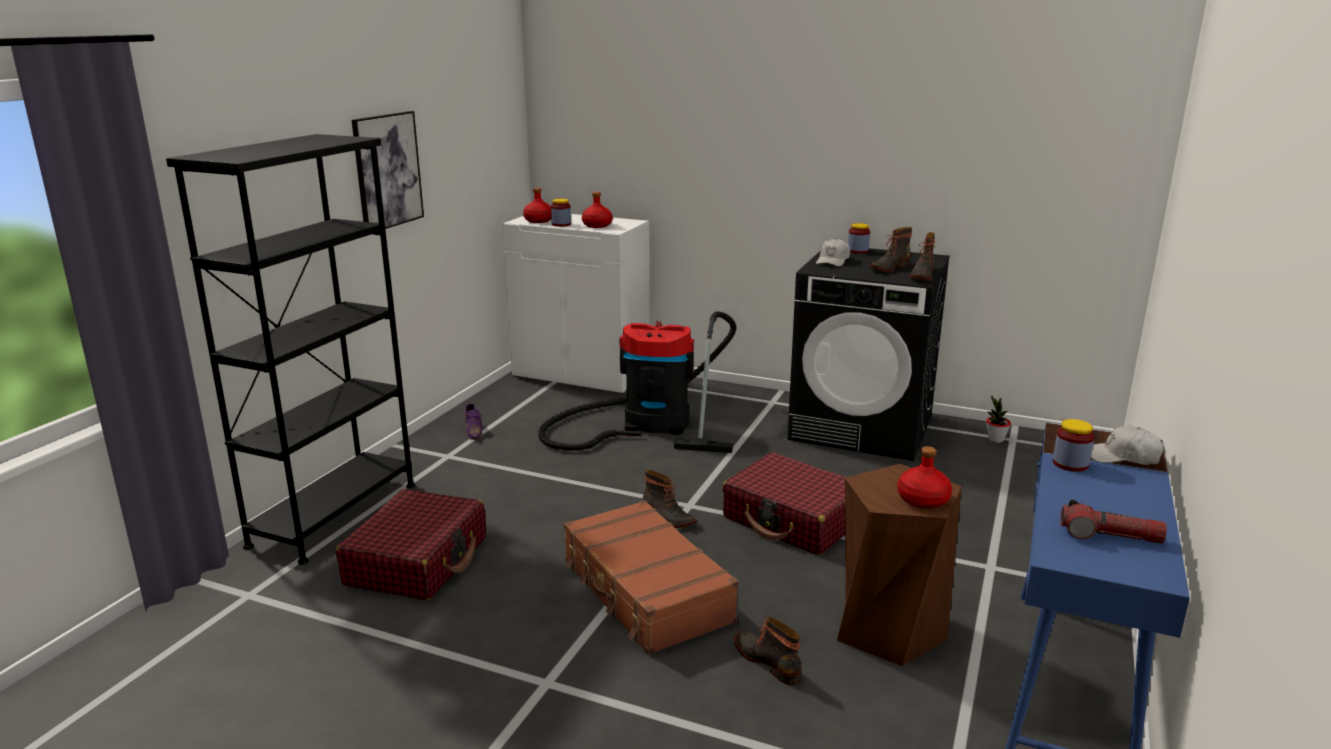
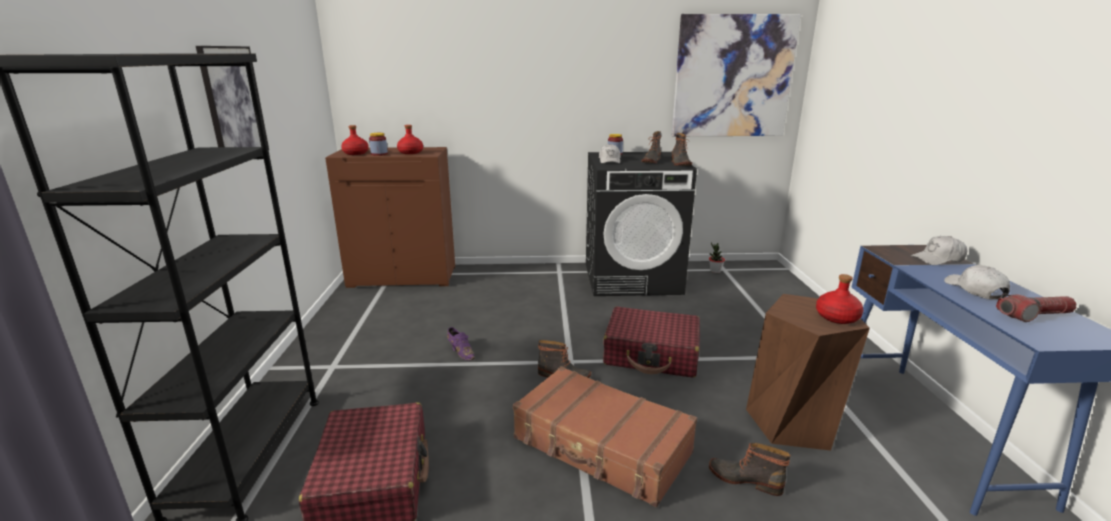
camera: 25 degrees left, 0 degrees up
(474, 431) = (342, 339): purple shoe -> purple shoe (461, 352)
(582, 375) = (403, 276): white cabinet -> brown cabinet
(648, 424) = (485, 304): vacuum cleaner -> none
(1047, 155) = (732, 77): none -> picture
(1070, 464) = (922, 269): jar -> none
(1092, 498) = (974, 290): none -> white cap

